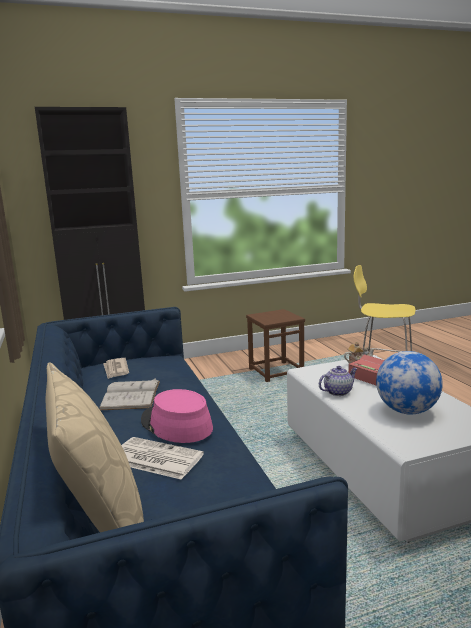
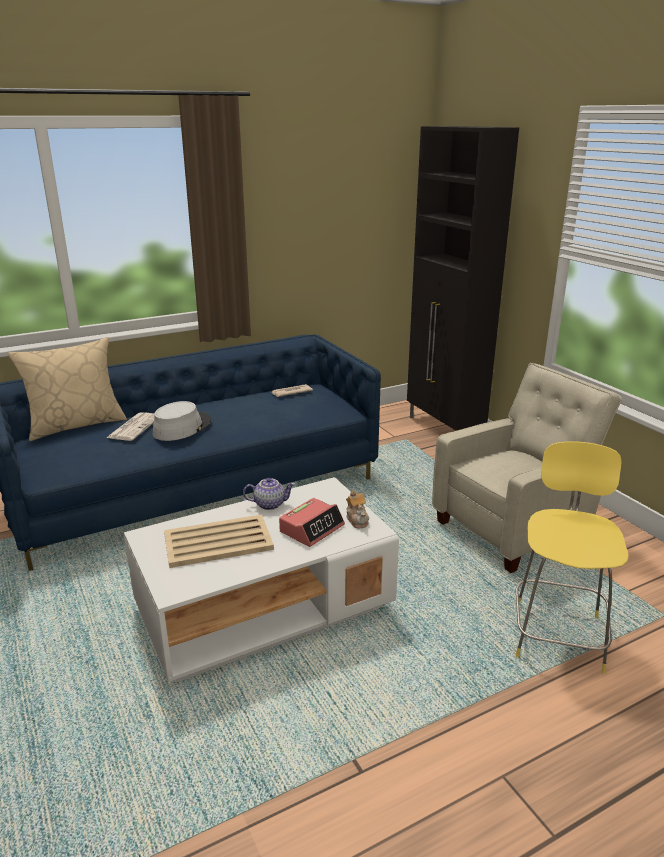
camera: 80 degrees right, 10 degrees up
(131, 395) = (237, 405): white book -> none
(176, 424) = (182, 427): pink hat -> grey hat
(276, 371) = (515, 528): brown stool -> beige armchair
(338, 392) = (270, 504): teapot -> teapot turned 60 degrees counterclockwise
(406, 411) = (219, 542): globe -> beige tray

